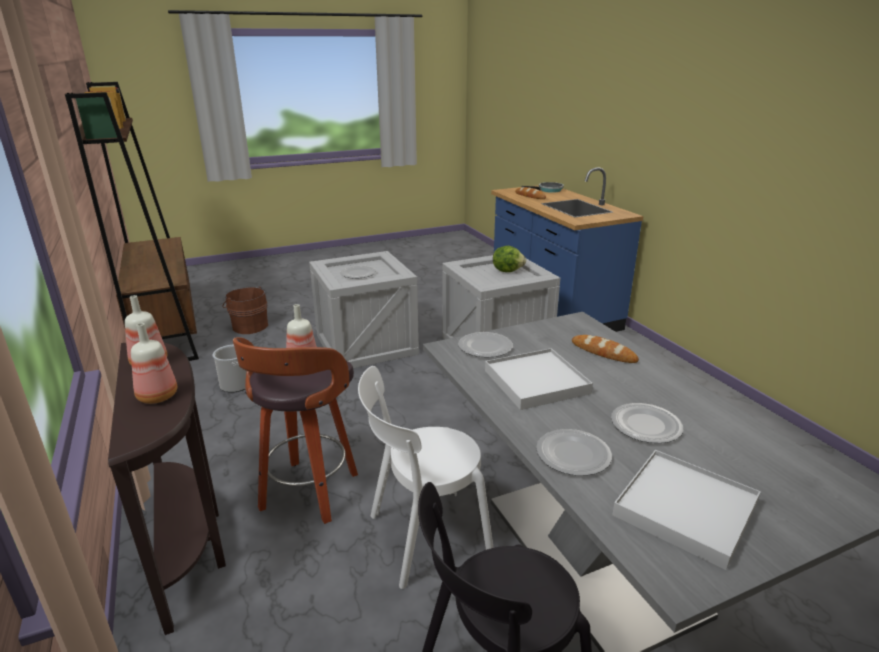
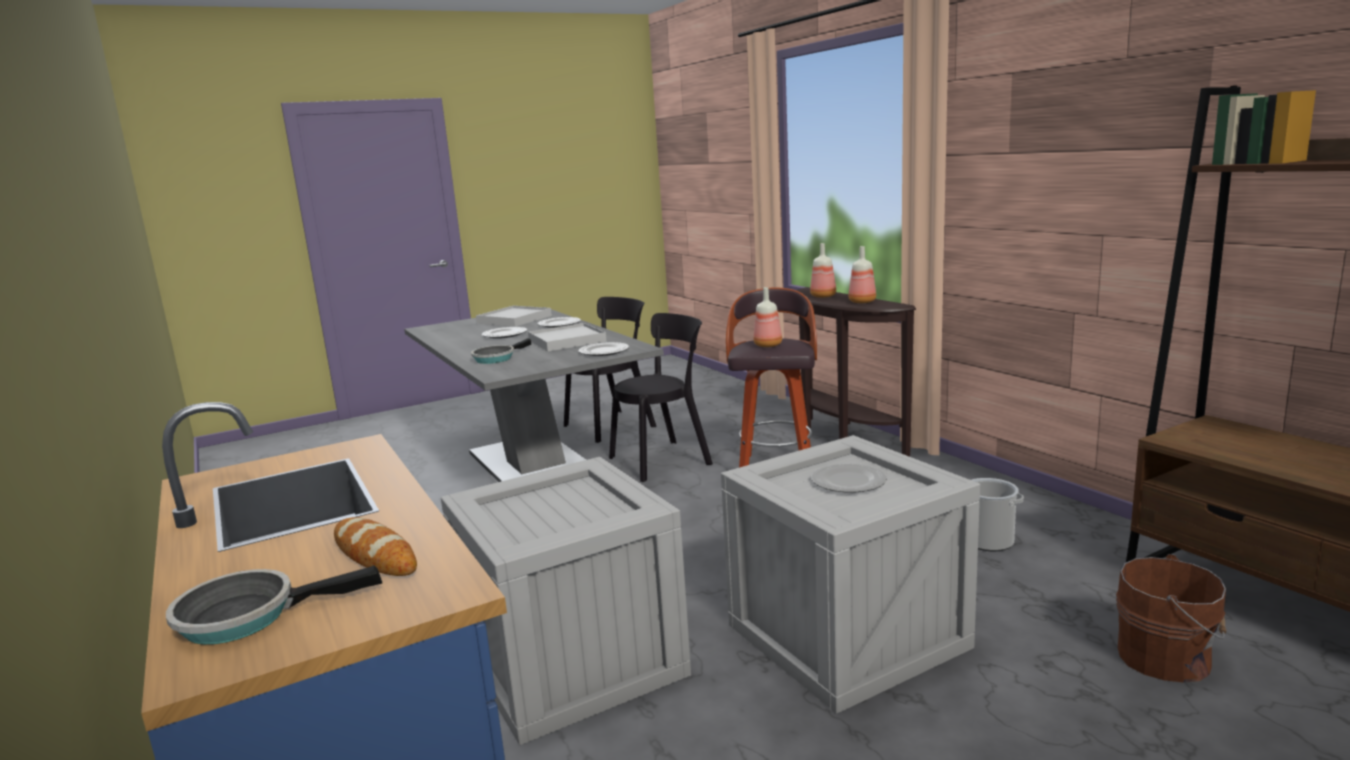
camera: 175 degrees right, 10 degrees down
(423, 537) = (664, 459): white chair -> black chair
(507, 270) = (535, 520): lettuce -> none
(603, 352) = (496, 358): bread -> frying pan

